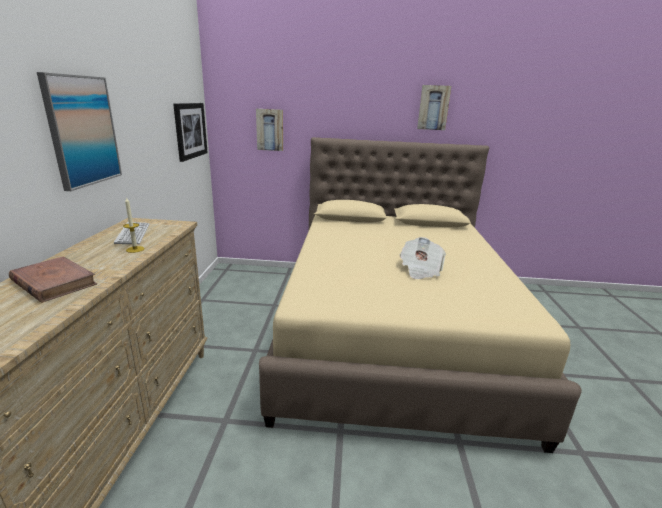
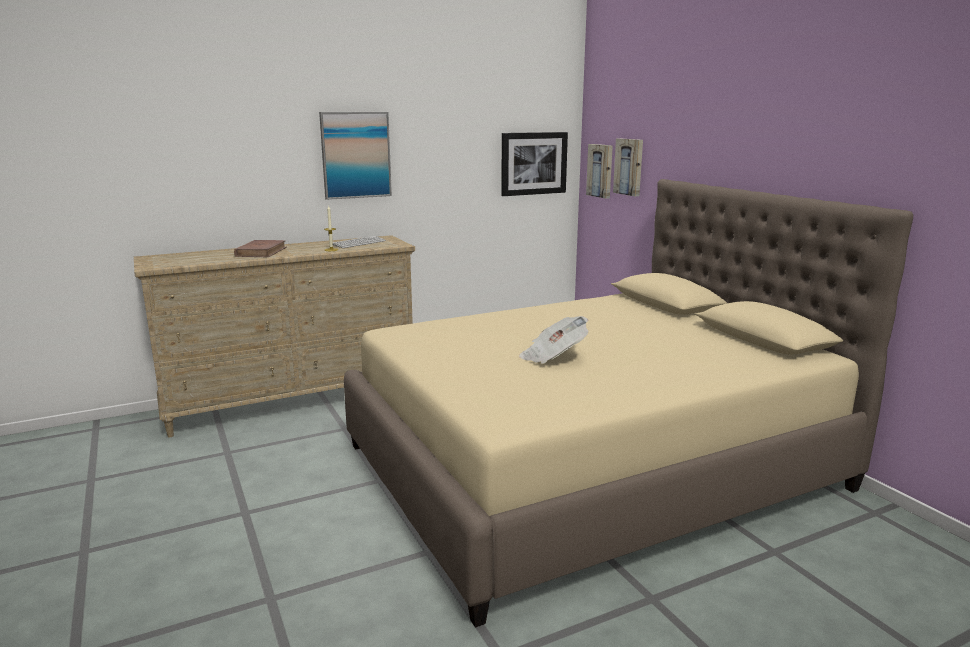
camera: 60 degrees right, 5 degrees down
(433, 107) = (825, 135): picture -> picture (601, 170)

